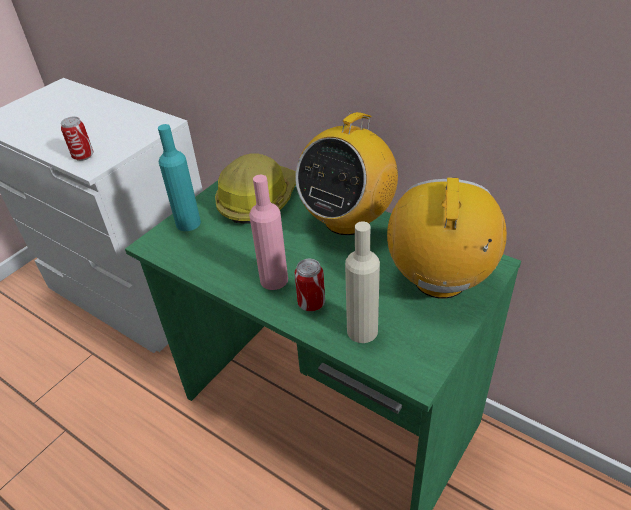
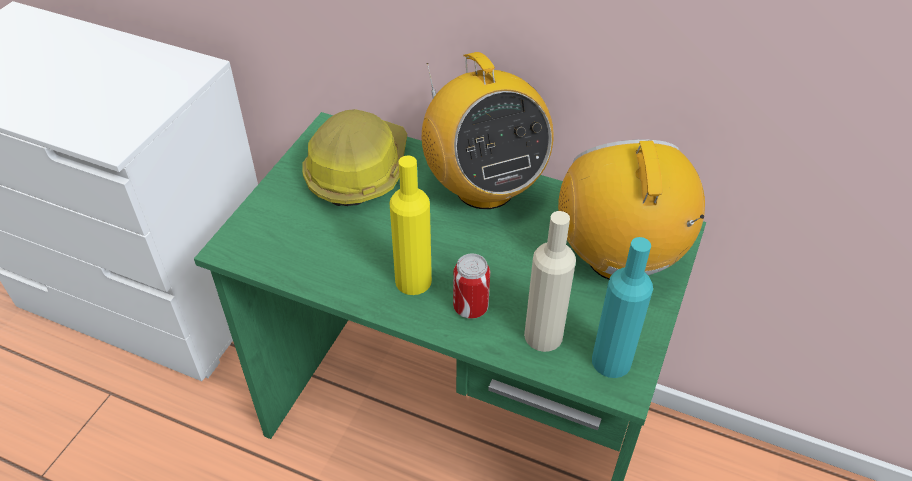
camera: 15 degrees left, 5 degrees up
(83, 156) = (94, 128): can -> none
(188, 223) = (272, 212): turquoise bottle -> turquoise bottle (611, 361)
(274, 280) = (413, 281): pink bottle -> yellow bottle
(347, 220) = (484, 188): radio -> radio turned 45 degrees counterclockwise

